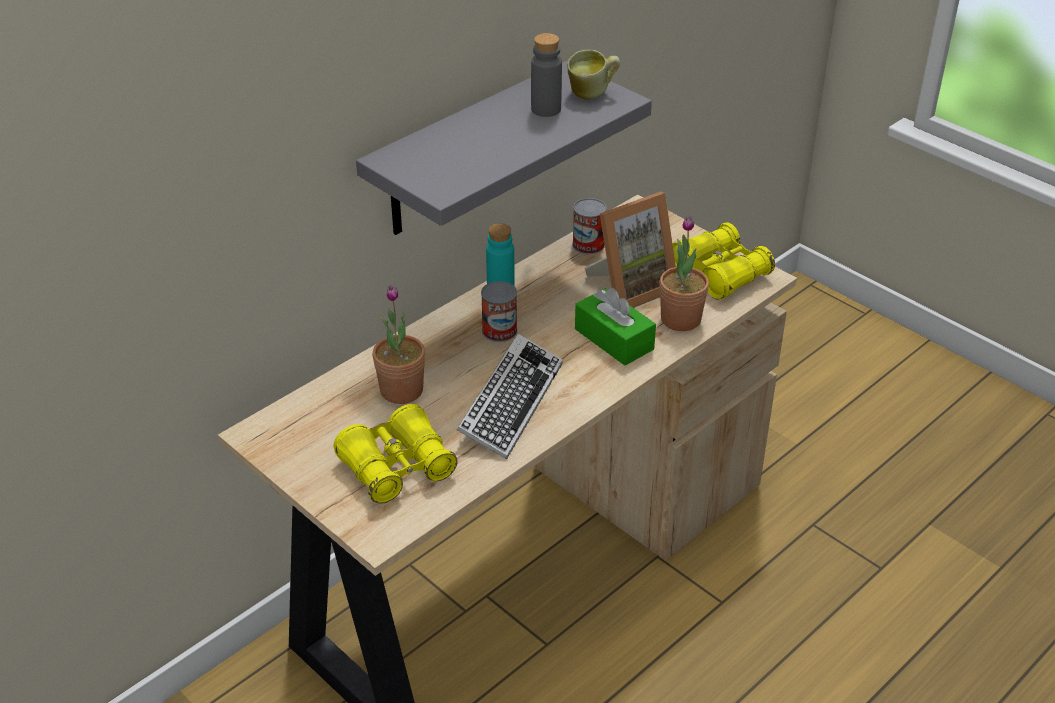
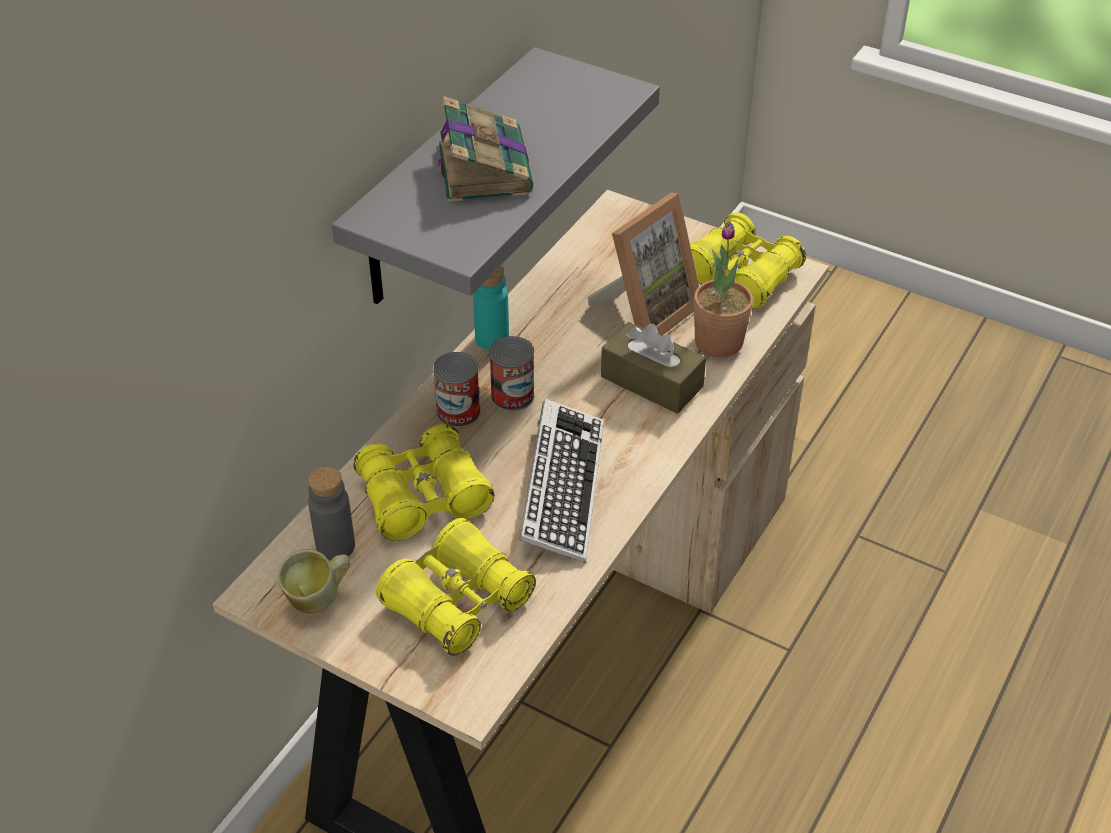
camera: 15 degrees left, 5 degrees up
(401, 390) = (423, 497): potted plant -> yellow binoculars
(486, 137) = (483, 167): none -> book
(546, 109) = (539, 117): grey bottle -> grey bottle (335, 546)
(588, 245) = (575, 264): can -> can (458, 412)
(592, 94) = (586, 89): mug -> mug (319, 600)
(614, 339) = (651, 382): green tissue box -> brown tissue box

